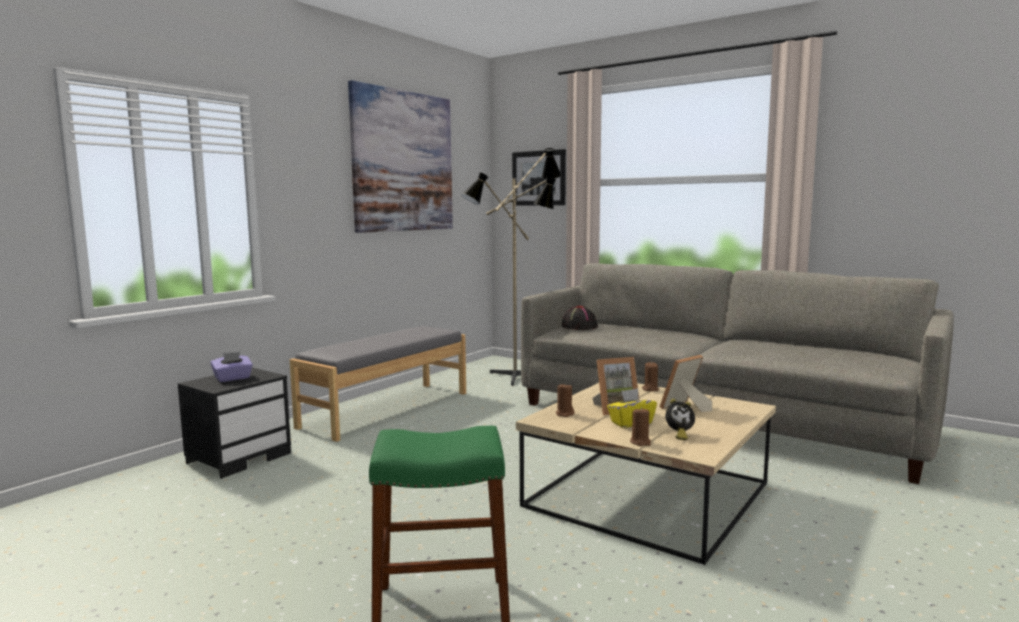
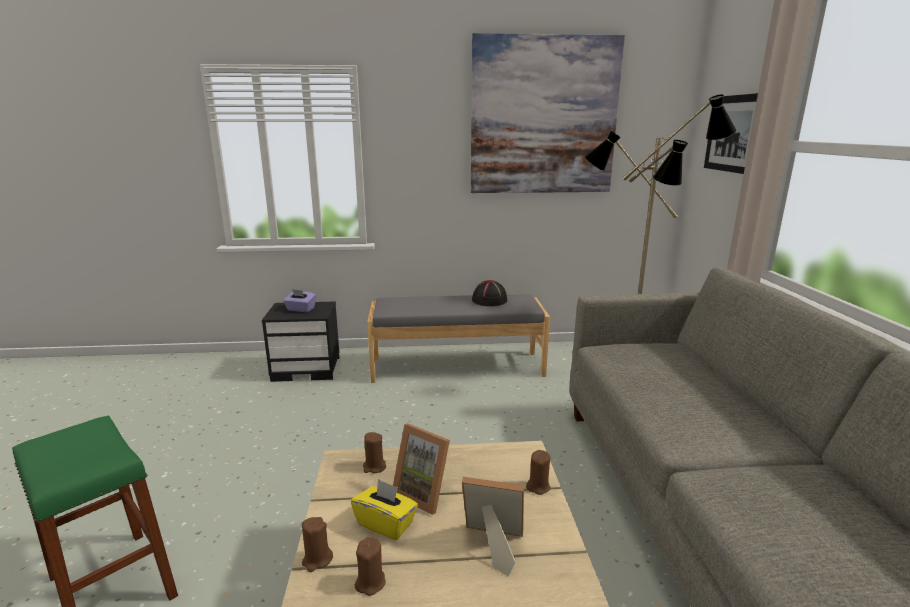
camera: 50 degrees right, 10 degrees up
(578, 326) = (642, 351): black hat -> black hat (489, 300)
(678, 435) = (370, 582): alarm clock -> brown candle

